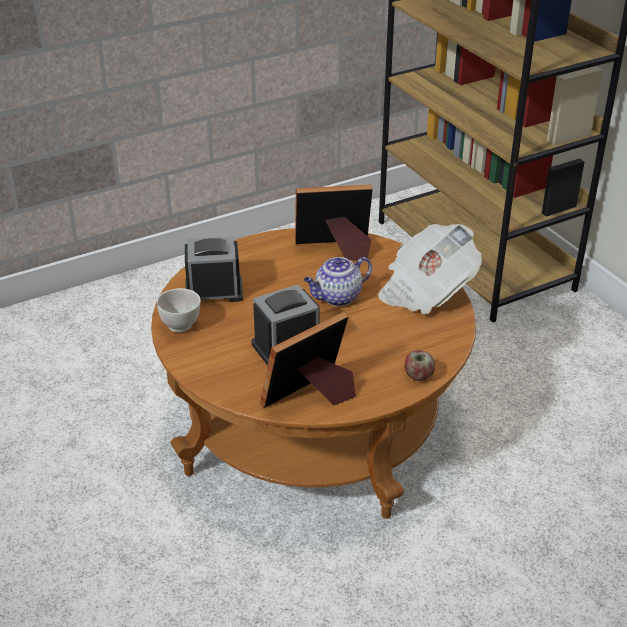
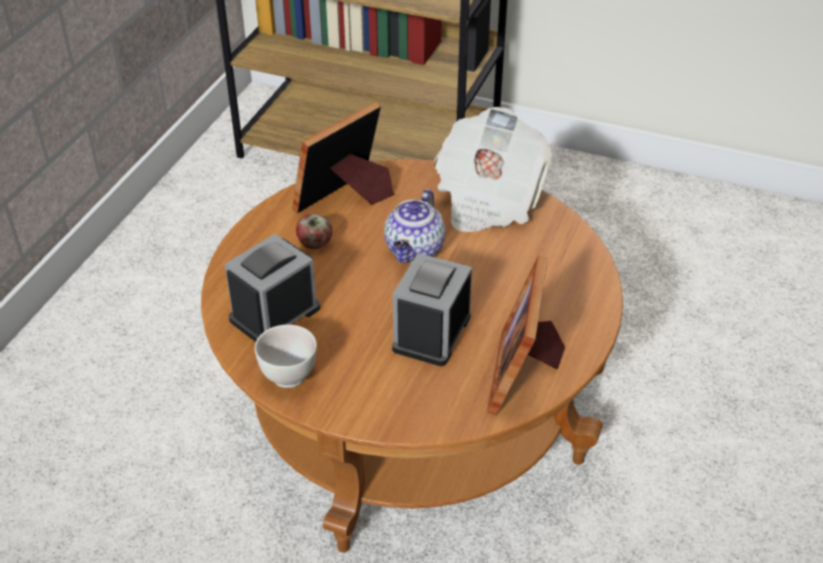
camera: 40 degrees left, 5 degrees up
(418, 376) = (591, 291): apple -> apple (314, 244)

